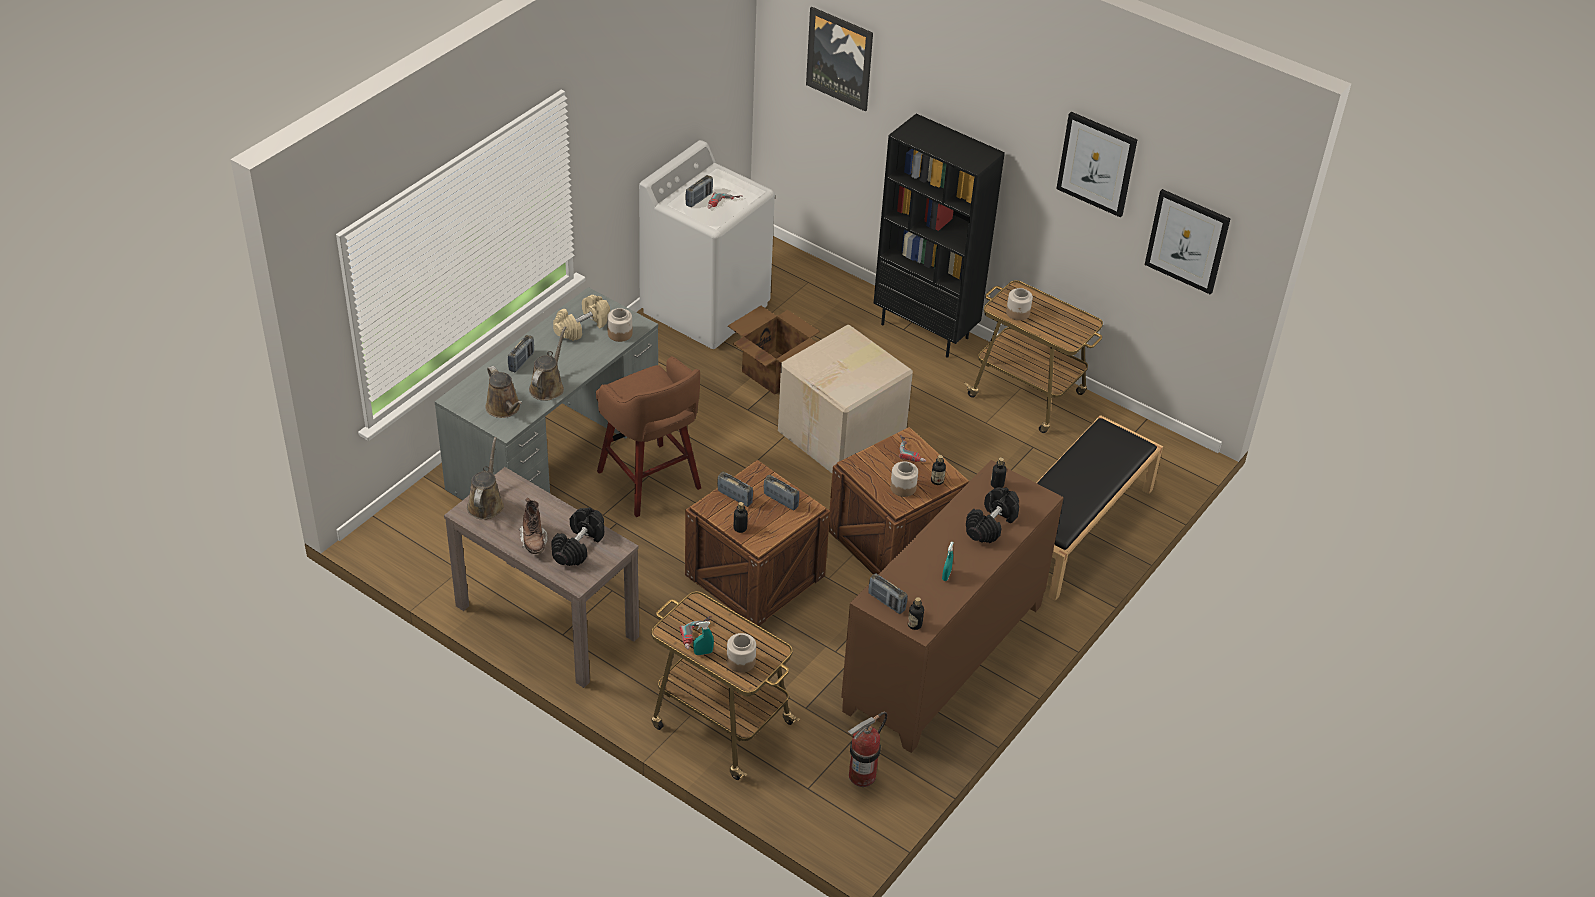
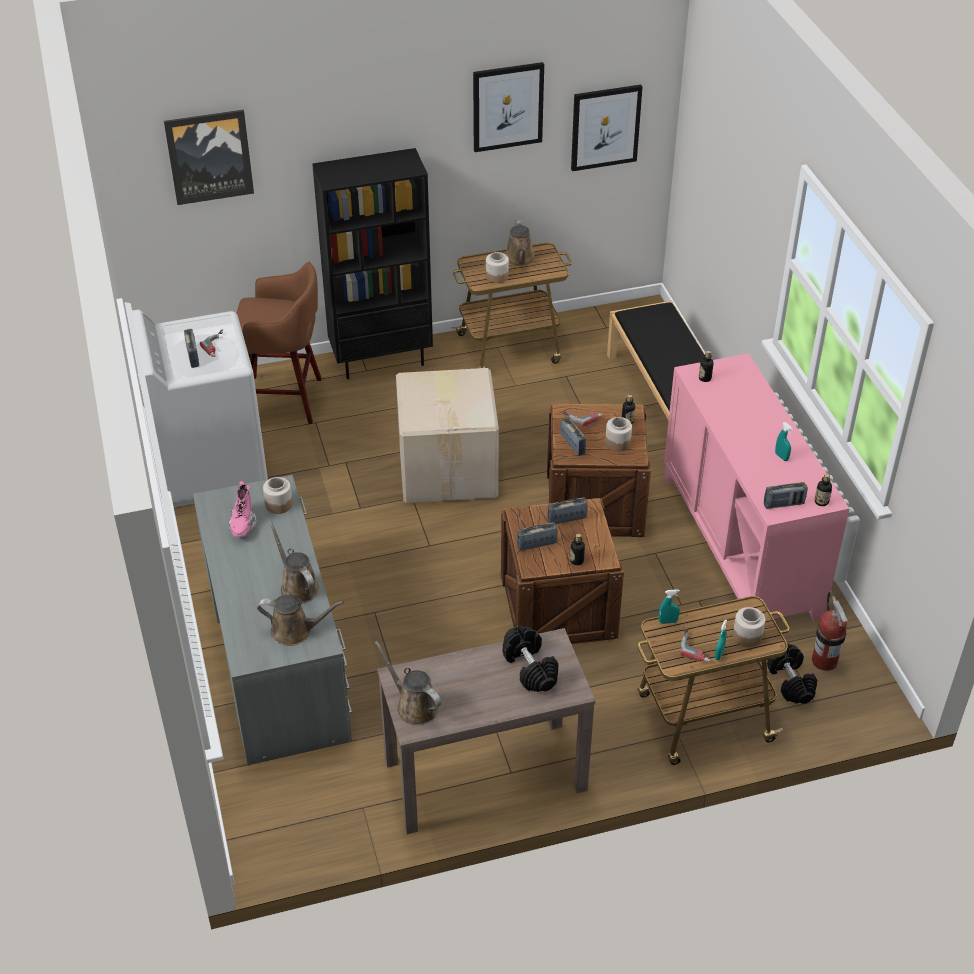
camera: 50 degrees left, 0 degrees up
(521, 361) = (244, 588): radio -> radio (572, 444)
(533, 541) = (495, 696): brown boot -> none
(582, 327) = (243, 524): beige dumbbell -> pink boot
(650, 482) = (383, 615): brown stool -> brown stool (285, 400)
(710, 606) = (668, 621): none -> turquoise spray bottle
(774, 371) = (333, 467): cardboard box -> none
(945, 658) = (741, 545): brown cabinet -> pink cabinet
(991, 525) = (746, 404): black dumbbell -> black dumbbell (790, 681)
(1057, 314) = (520, 259): none -> brown watering can

